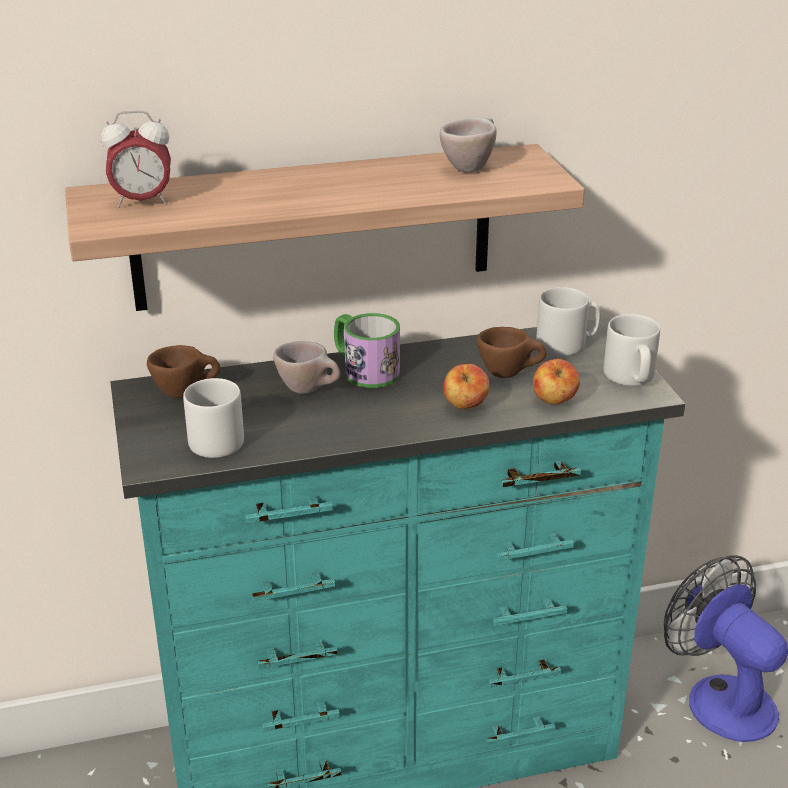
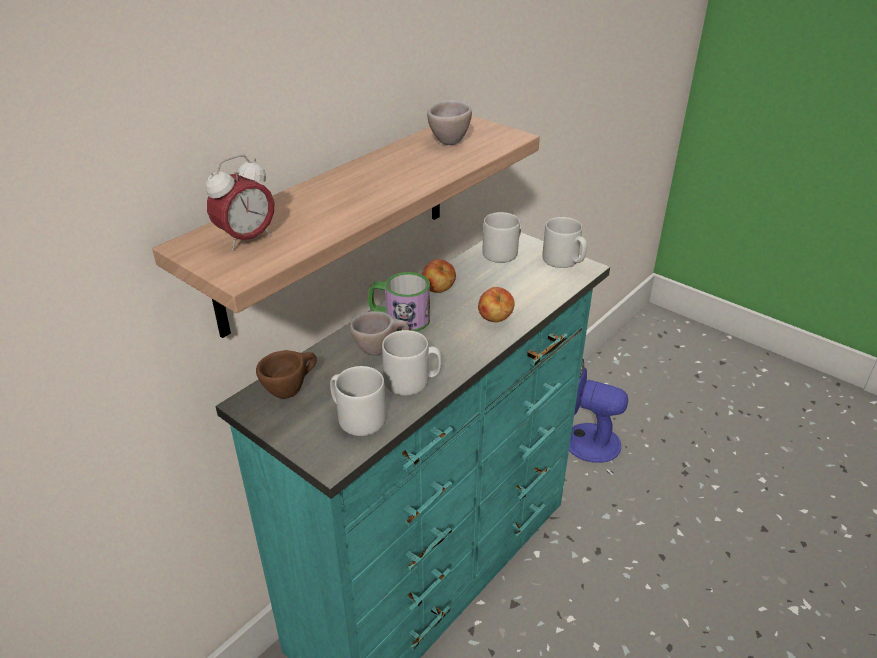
camera: 35 degrees left, 5 degrees up
(304, 430) = (412, 381): none -> grey mug
(509, 374) = (494, 285): brown cup -> none
(554, 402) = (541, 294): apple -> apple (438, 290)

